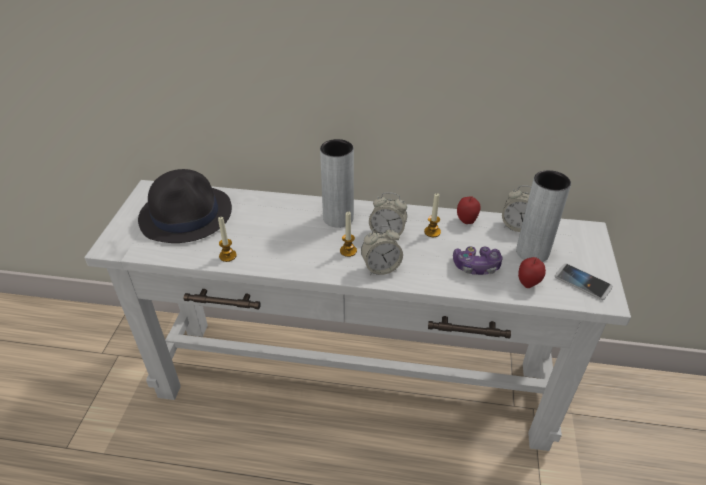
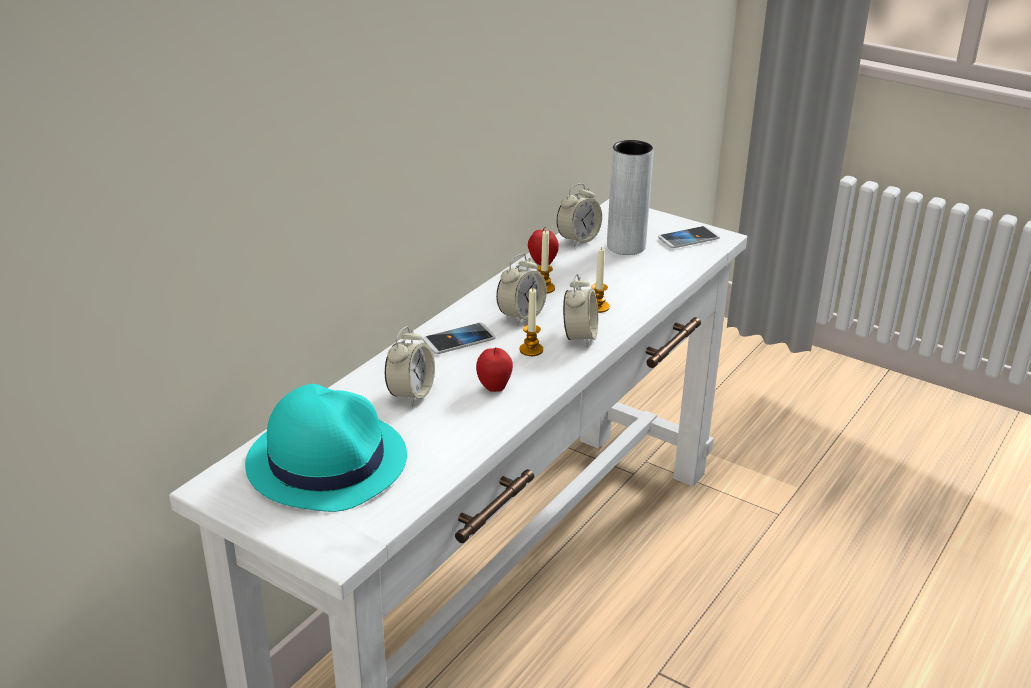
camera: 65 degrees left, 10 degrees down
(186, 214) = (326, 461): black hat -> turquoise hat
(228, 256) = (462, 441): candle -> candle (598, 307)
(266, 220) = (411, 394): none -> alarm clock
(338, 218) = (459, 340): grey vase -> phone
(476, 266) = (623, 282): game controller -> none
(528, 283) = (670, 264): apple -> apple (494, 387)

